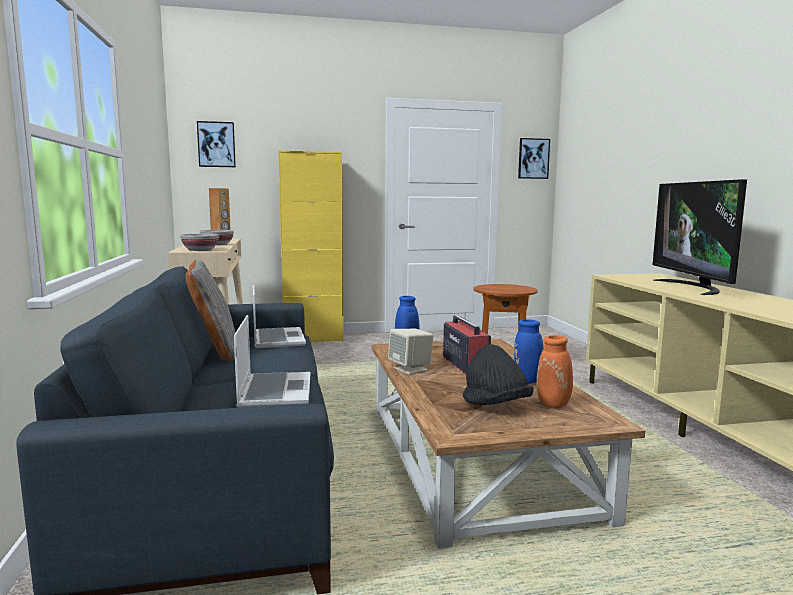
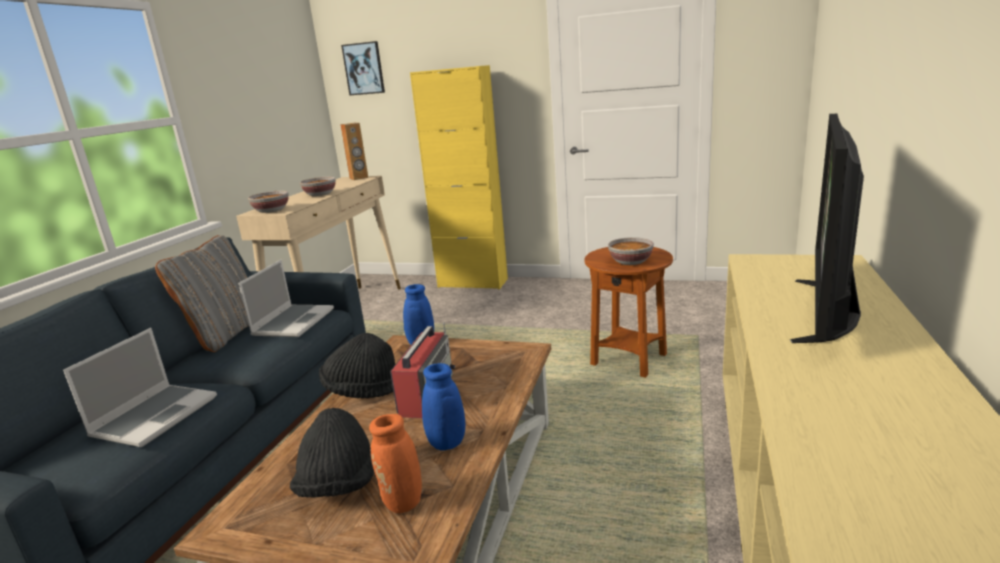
camera: 30 degrees right, 10 degrees up
(410, 369) = (362, 390): beige speaker -> black hat
(511, 289) = (630, 261): none -> bowl
(533, 158) = (771, 38): picture -> none

